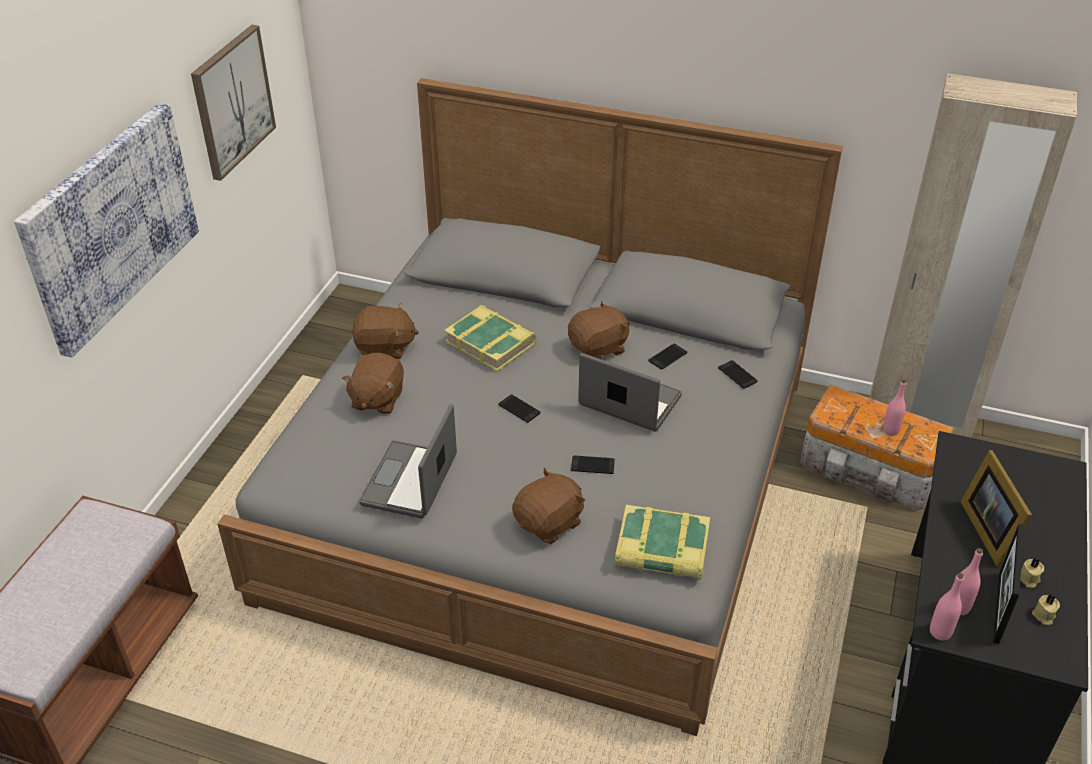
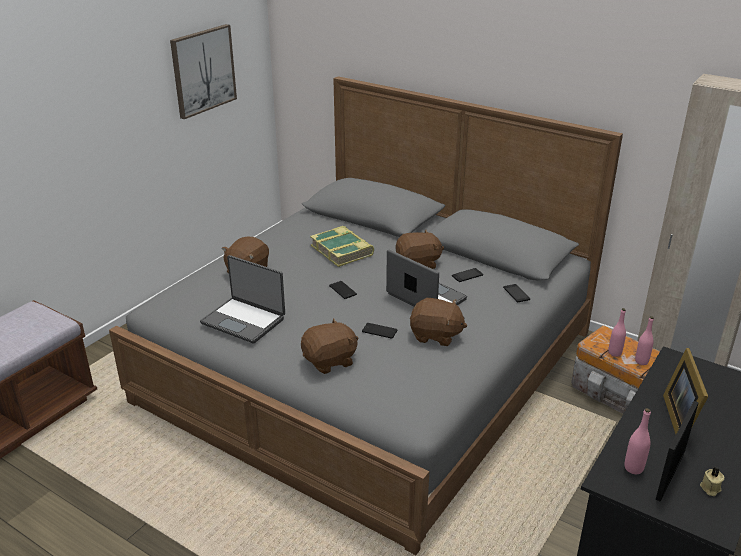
camera: 15 degrees right, 10 degrees down
(109, 225) = (87, 119): picture -> none
(385, 347) = (268, 244): brown plush toy -> brown plush toy (435, 335)
(411, 481) = (244, 320): laptop -> laptop turned 90 degrees counterclockwise
(661, 550) = (406, 392): book -> none
(940, 632) = (609, 483): pink bottle -> pink bottle (614, 353)
(1028, 579) = (705, 459): beige candle -> none

